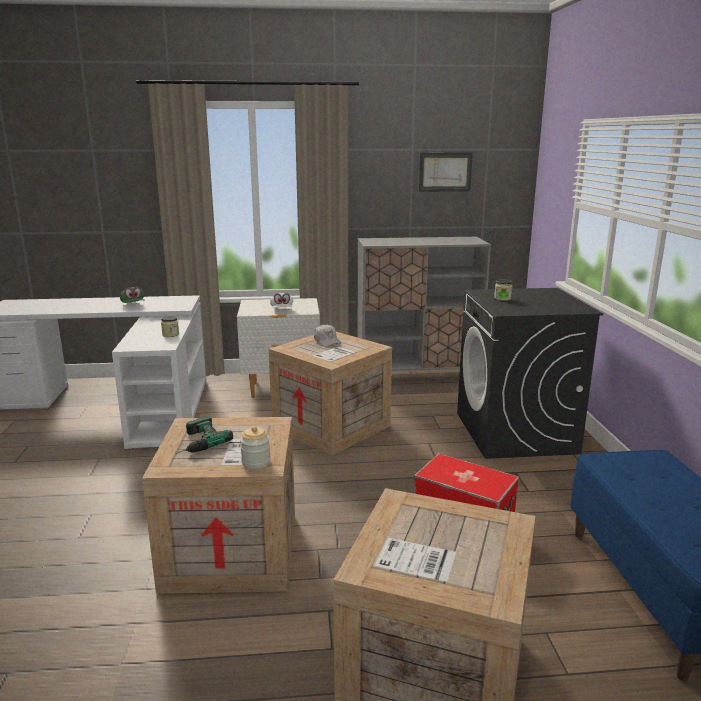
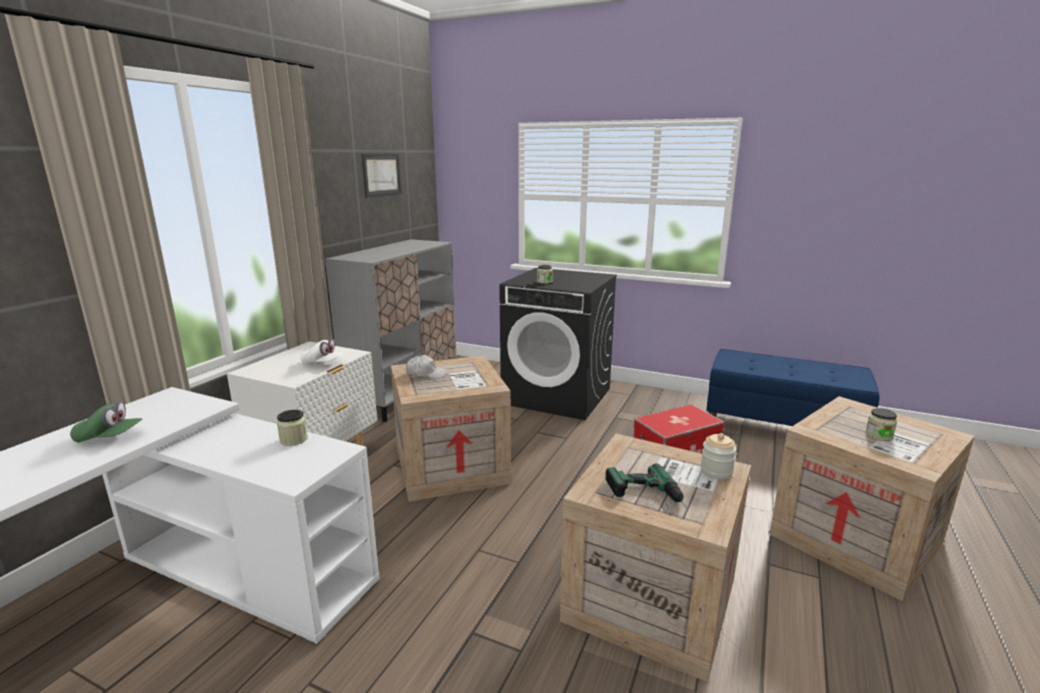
camera: 60 degrees left, 0 degrees up
(429, 543) = (878, 435): none -> jar

